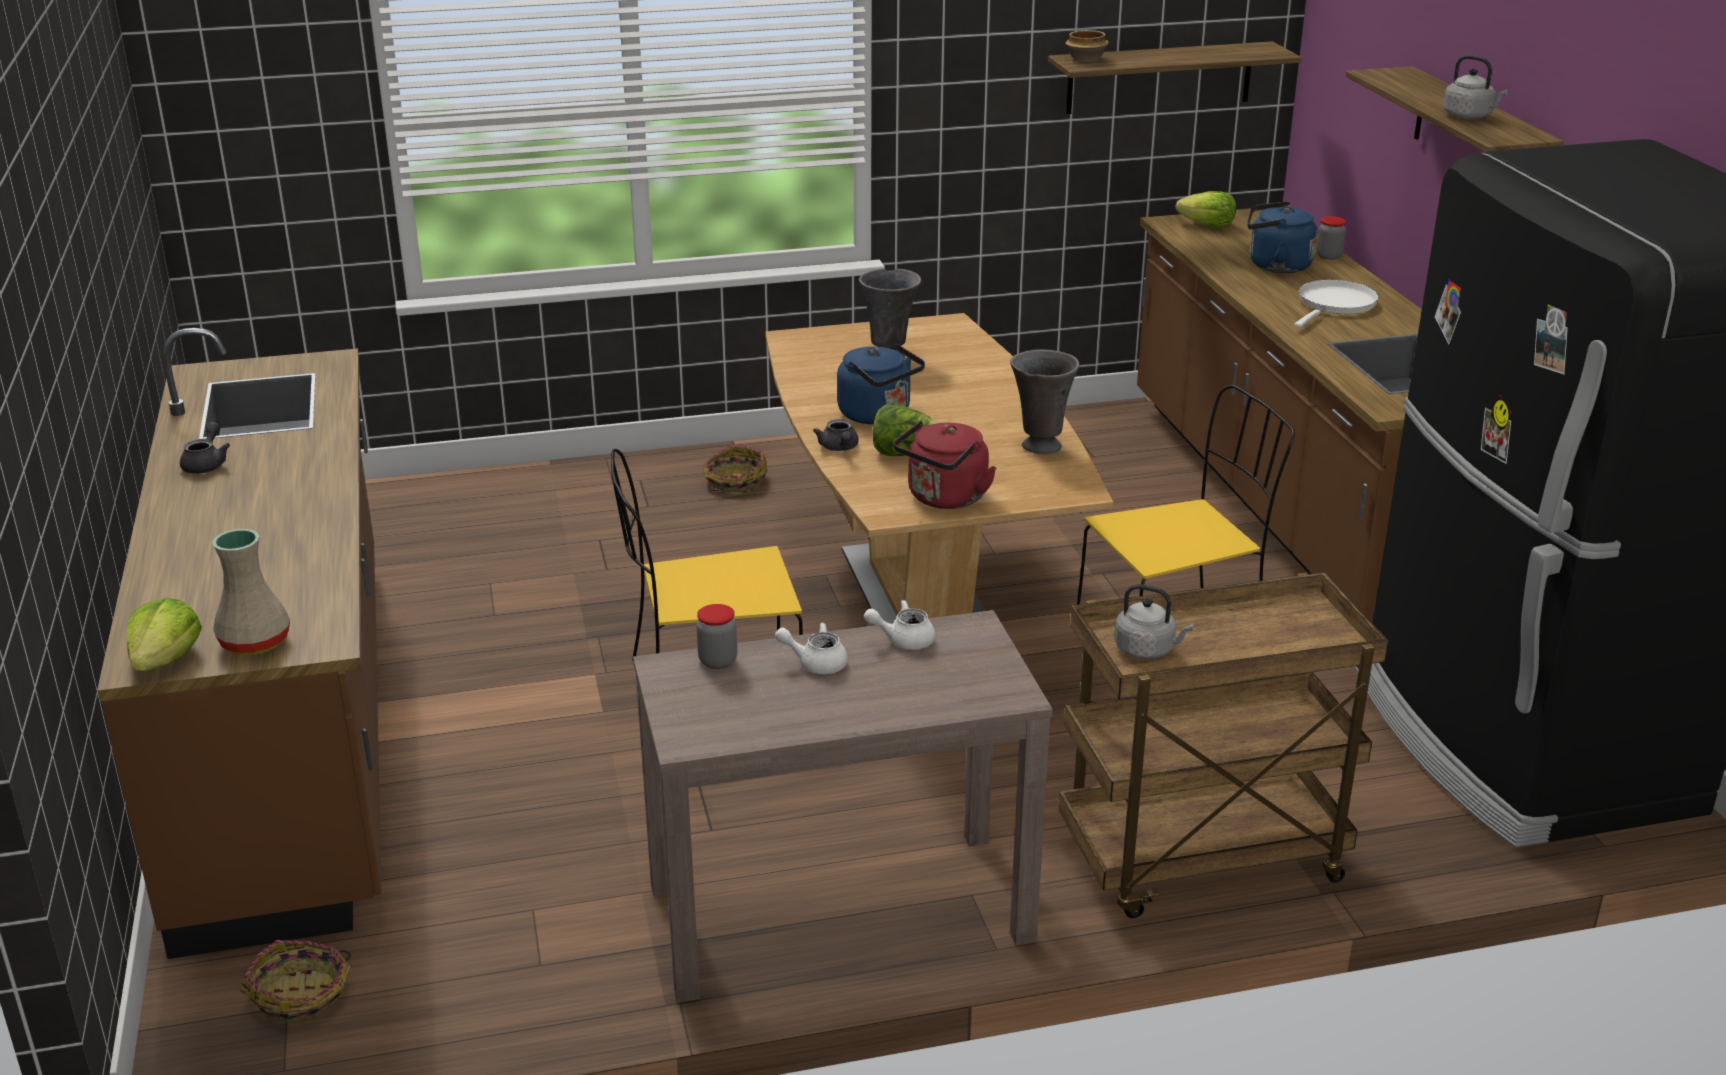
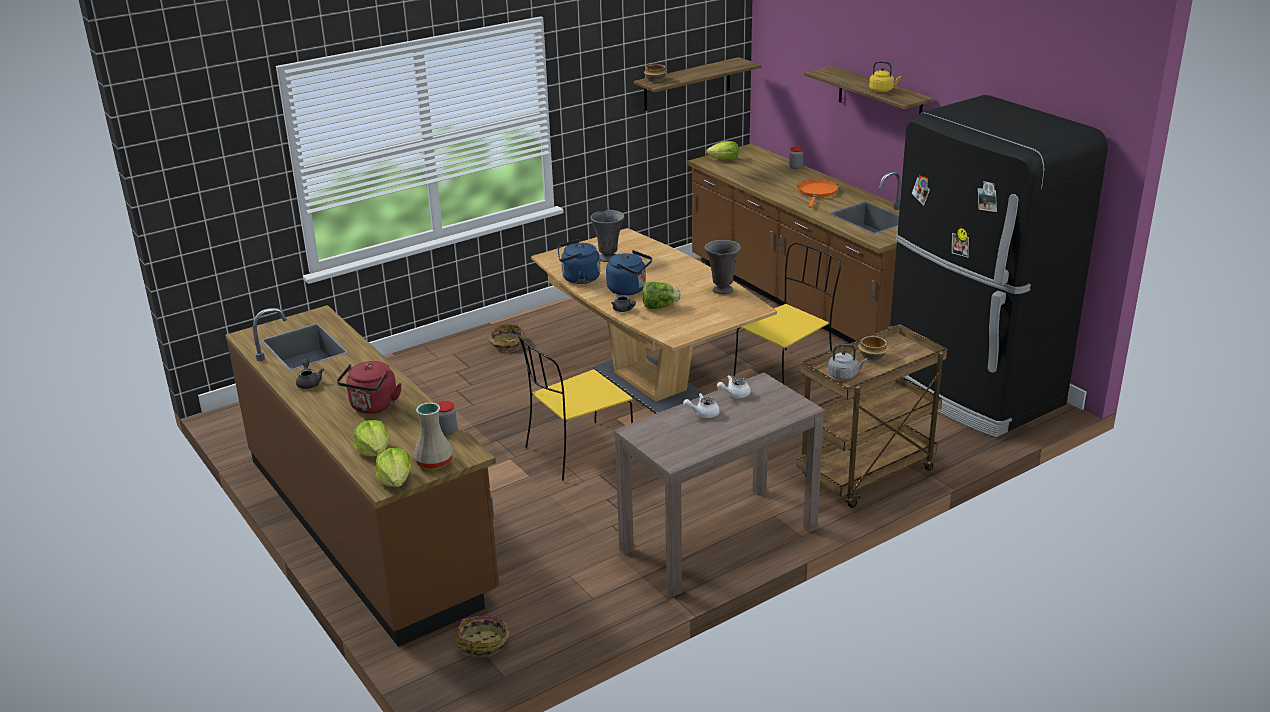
camera: 20 degrees left, 0 degrees up
(185, 600) = (374, 451): none -> lettuce
(718, 661) = (656, 423): jar -> jar (447, 431)
(944, 499) = (697, 325): red kettle -> red kettle (373, 407)
(1230, 625) = (872, 357): none -> bowl
(1275, 266) = (774, 177): blue kettle -> blue kettle (578, 279)
(1334, 304) = (817, 192): white frying pan -> orange frying pan
(1469, 116) = (882, 90): grey kettle -> yellow kettle

